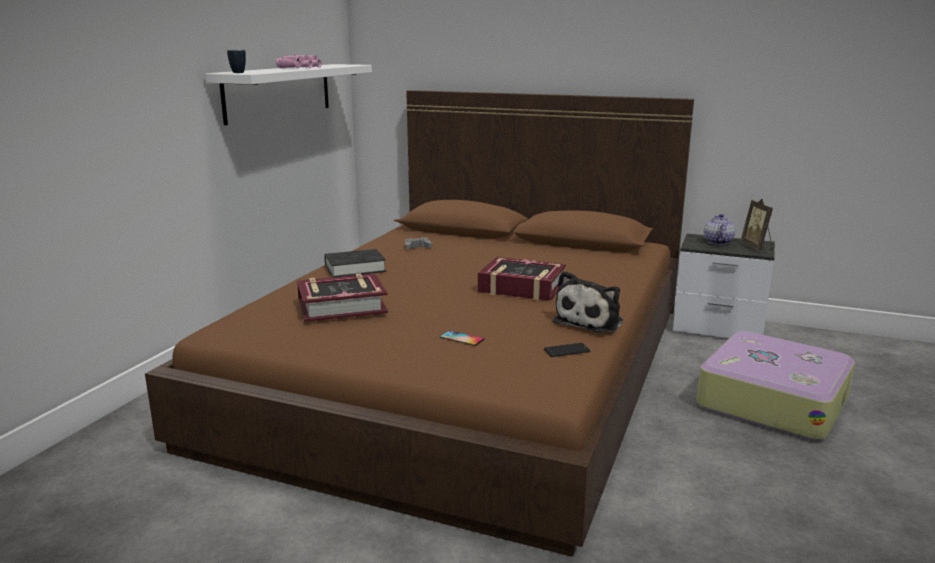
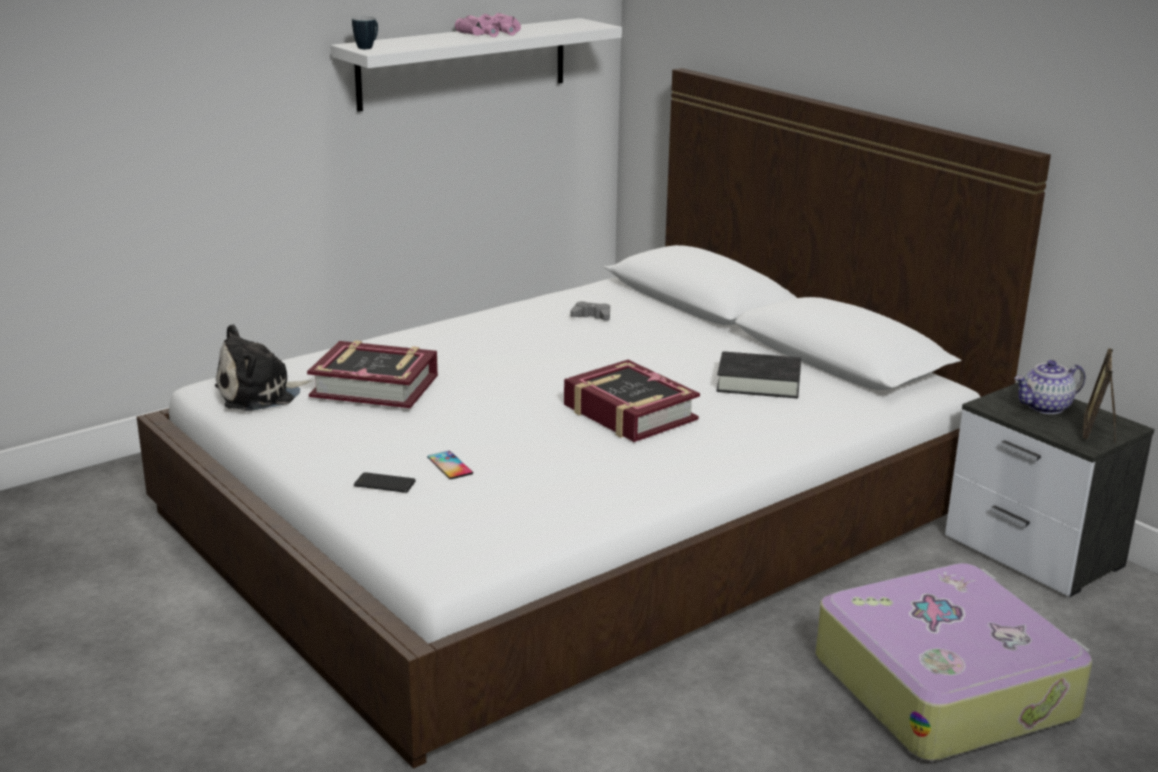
camera: 30 degrees right, 5 degrees up
(355, 268) = (468, 333): black book -> black book (758, 382)
(468, 368) = (580, 507): brown bed -> white bed
(567, 350) = (545, 517): phone -> phone (384, 483)
(591, 321) = (641, 486): plush toy -> plush toy (261, 394)
(717, 242) = (1045, 407): teapot -> teapot turned 150 degrees counterclockwise

